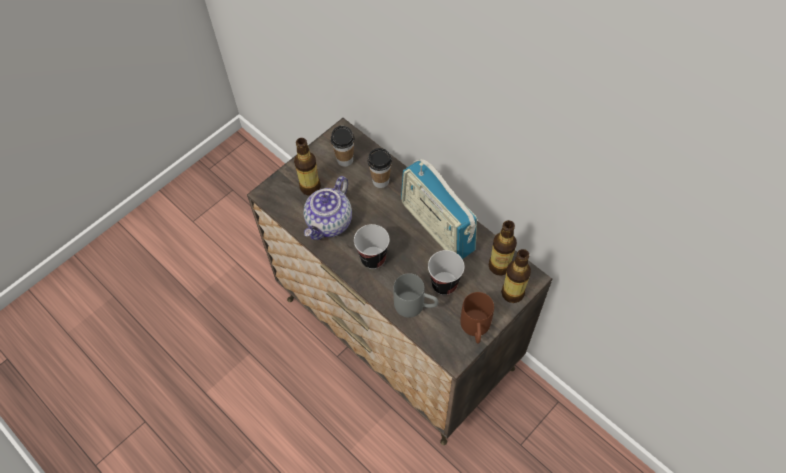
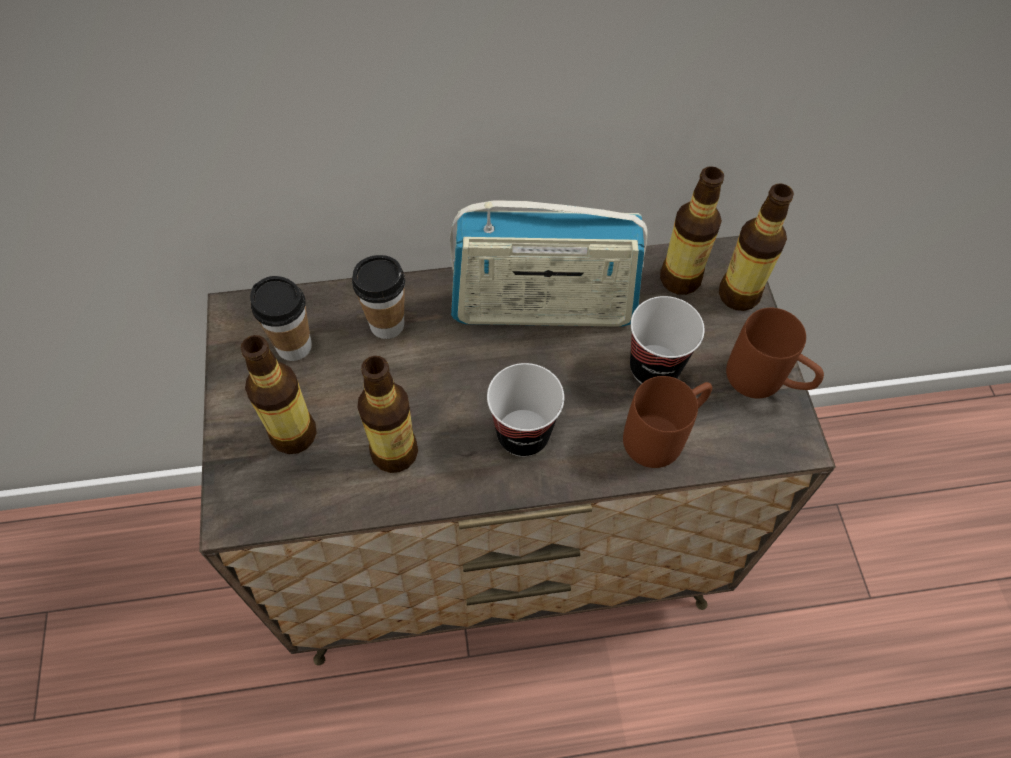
camera: 55 degrees left, 0 degrees up
(330, 223) = (394, 452): teapot -> bottle
(416, 306) = (664, 434): grey mug -> brown mug

